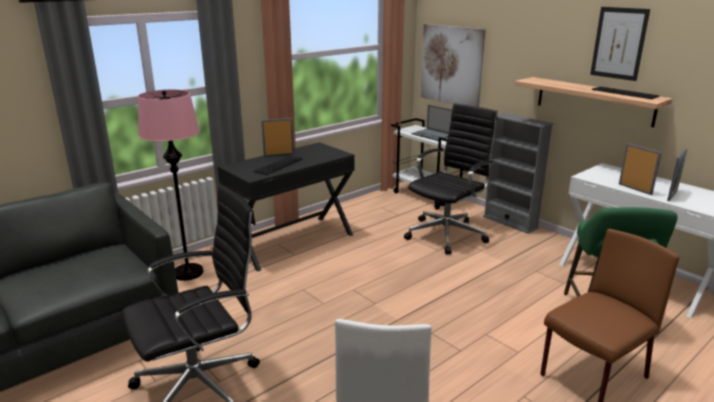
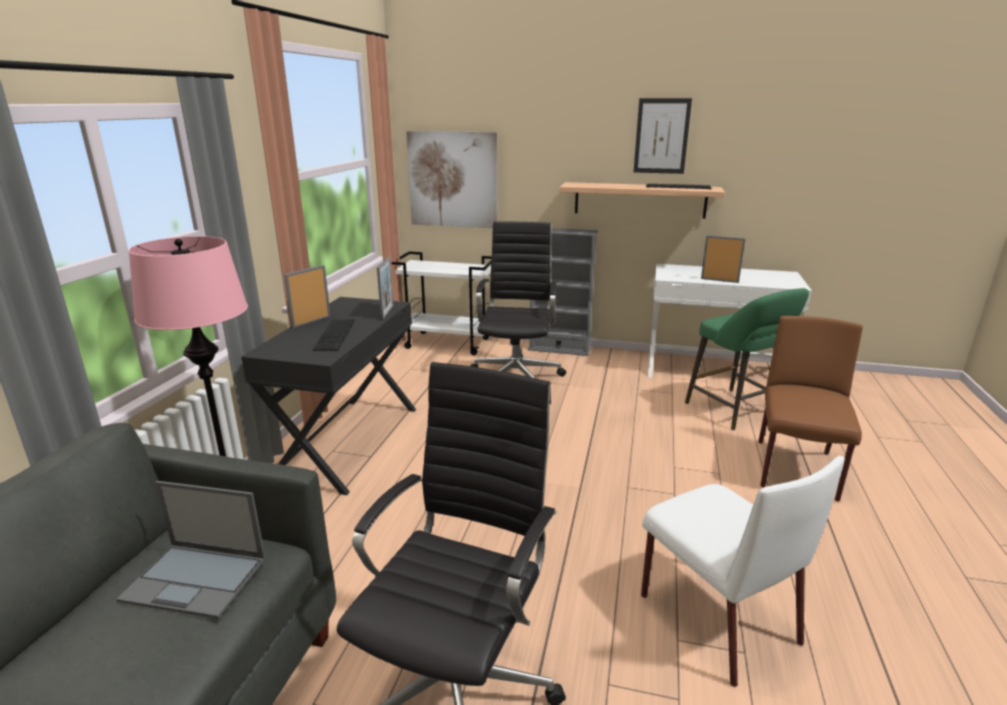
camera: 35 degrees left, 0 degrees up
(432, 135) = (447, 267): laptop -> laptop (196, 579)
(672, 195) = (752, 280): picture frame -> picture frame (387, 312)

